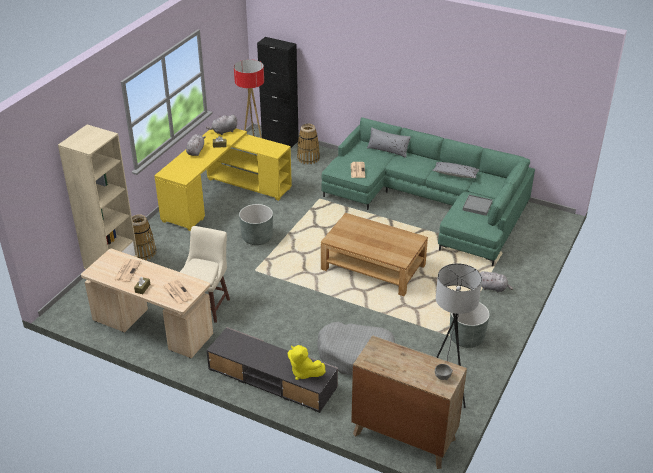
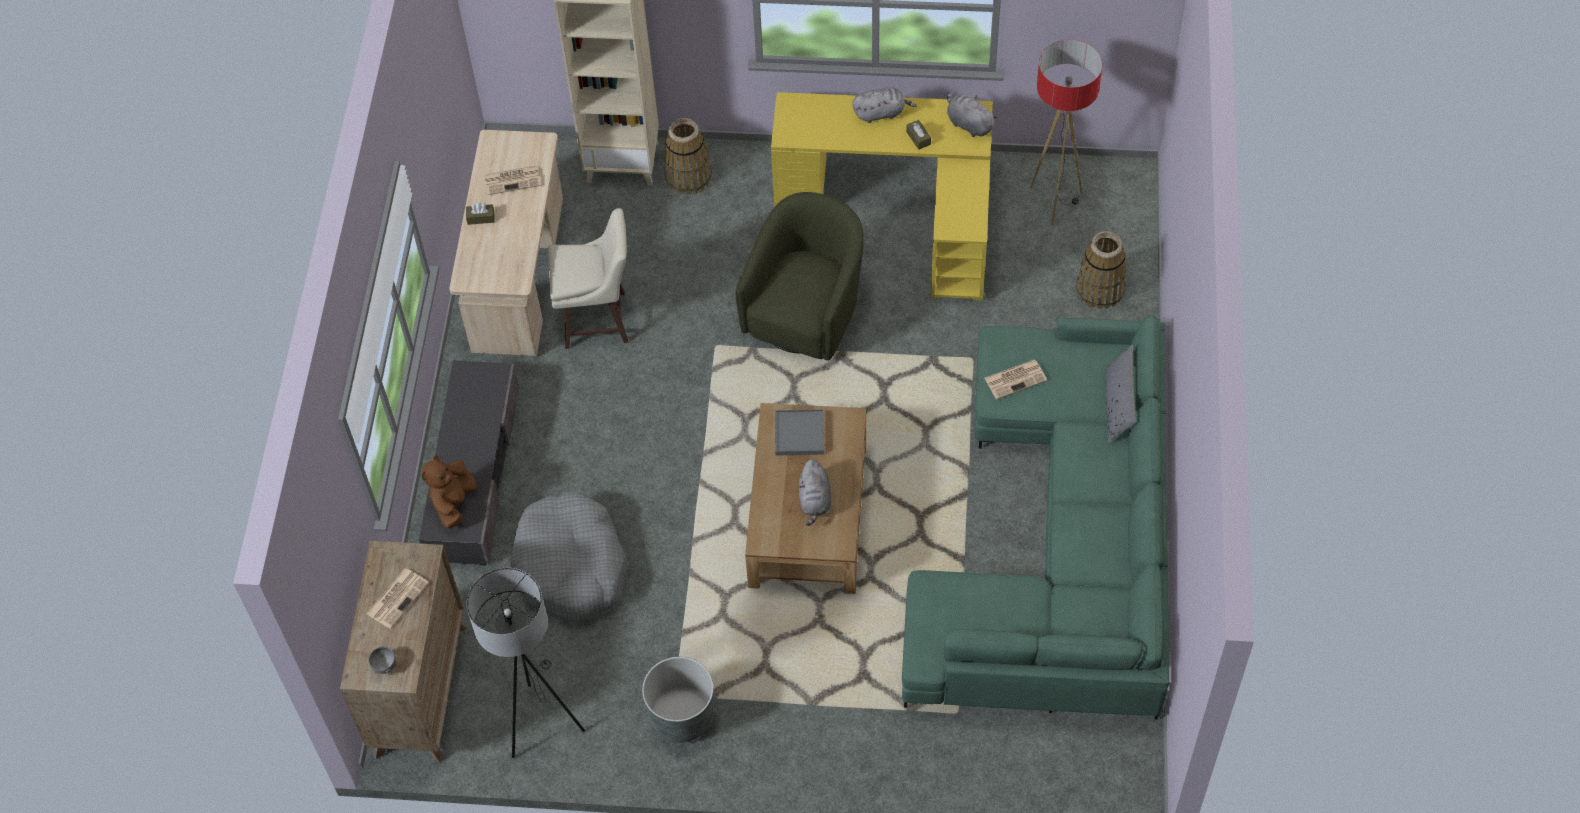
camera: 70 degrees right, 20 degrees up
(177, 292) = (489, 263): newspaper -> newspaper (398, 597)
(257, 237) = (805, 312): grey planter -> green armchair
(280, 140) = (1136, 219): black cabinet -> none
(304, 372) = (453, 503): yellow plush toy -> brown plush toy
(455, 174) = (1093, 547): grey pillow -> none
(477, 206) = (997, 615): grey tray -> grey tray (799, 434)
(493, 288) = (839, 725): grey plush toy -> grey plush toy (815, 500)

